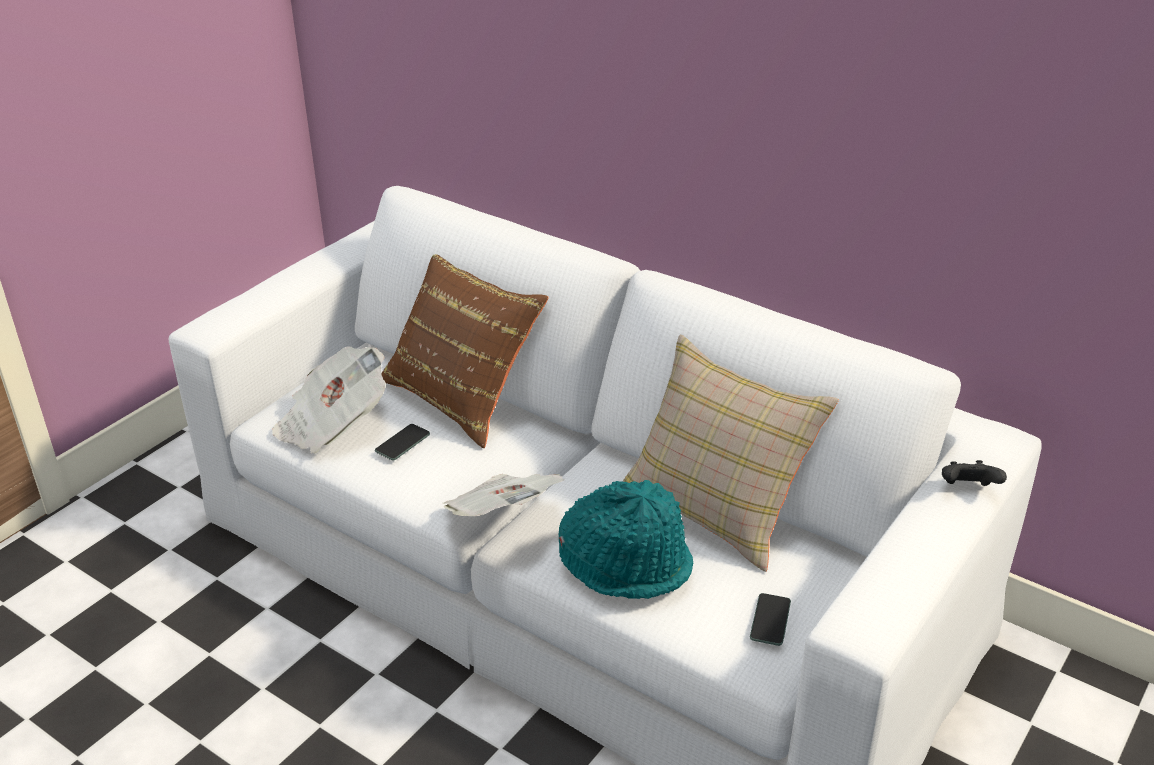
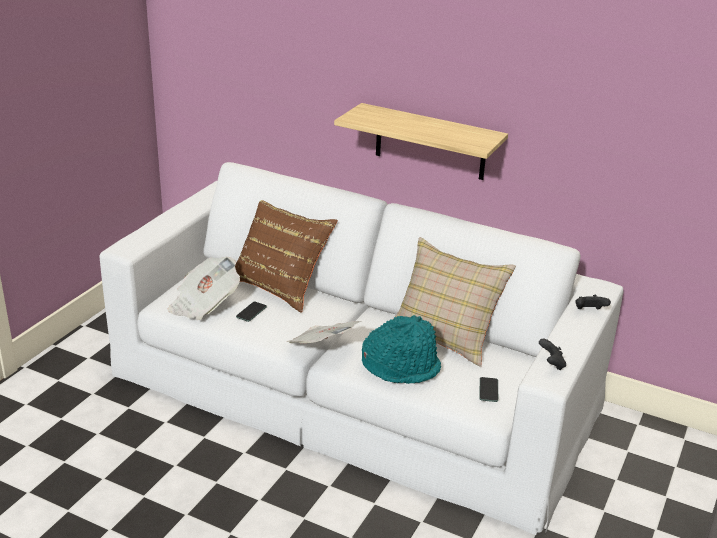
camera: 10 degrees left, 5 degrees down
(716, 166) = (430, 142): none -> shelf
(875, 596) = (551, 364): none -> black game controller

